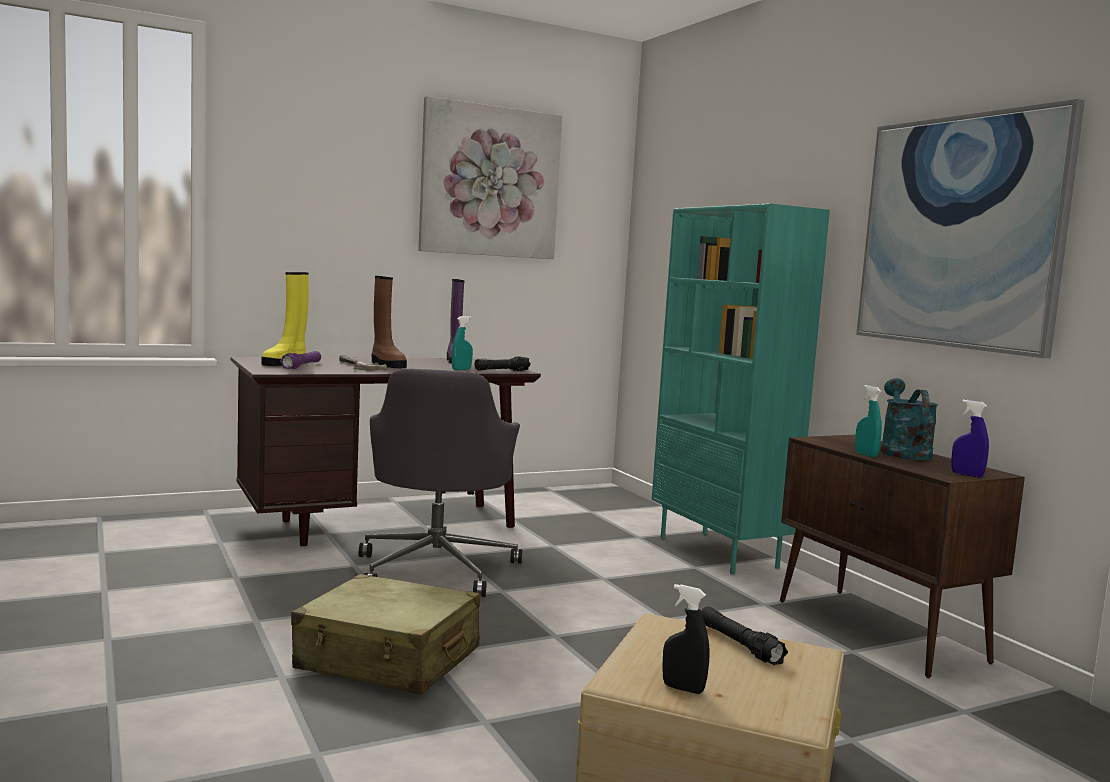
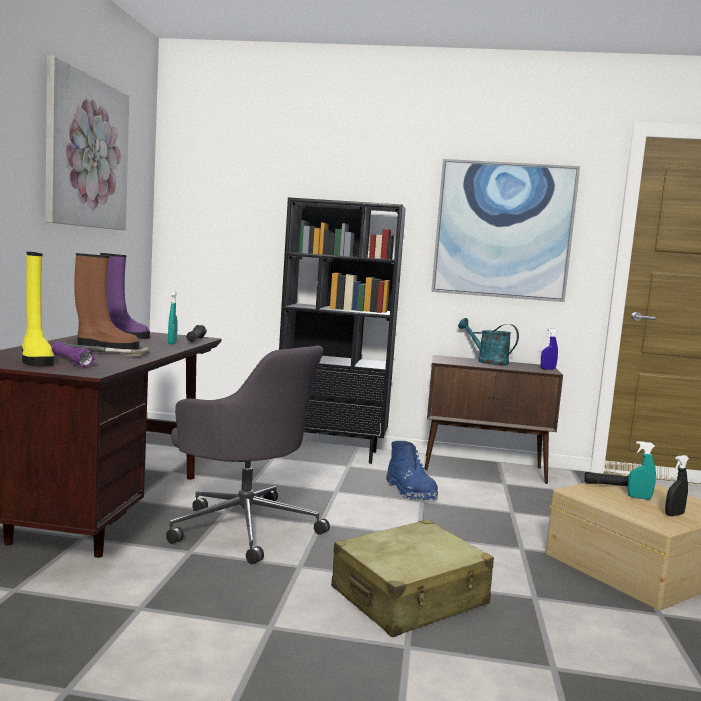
camera: 55 degrees left, 0 degrees up
(683, 608) = (410, 492): none -> blue boot
(719, 552) = (331, 452): turquoise bookcase -> black bookcase
(866, 455) = (491, 366): turquoise spray bottle -> turquoise spray bottle (639, 497)

